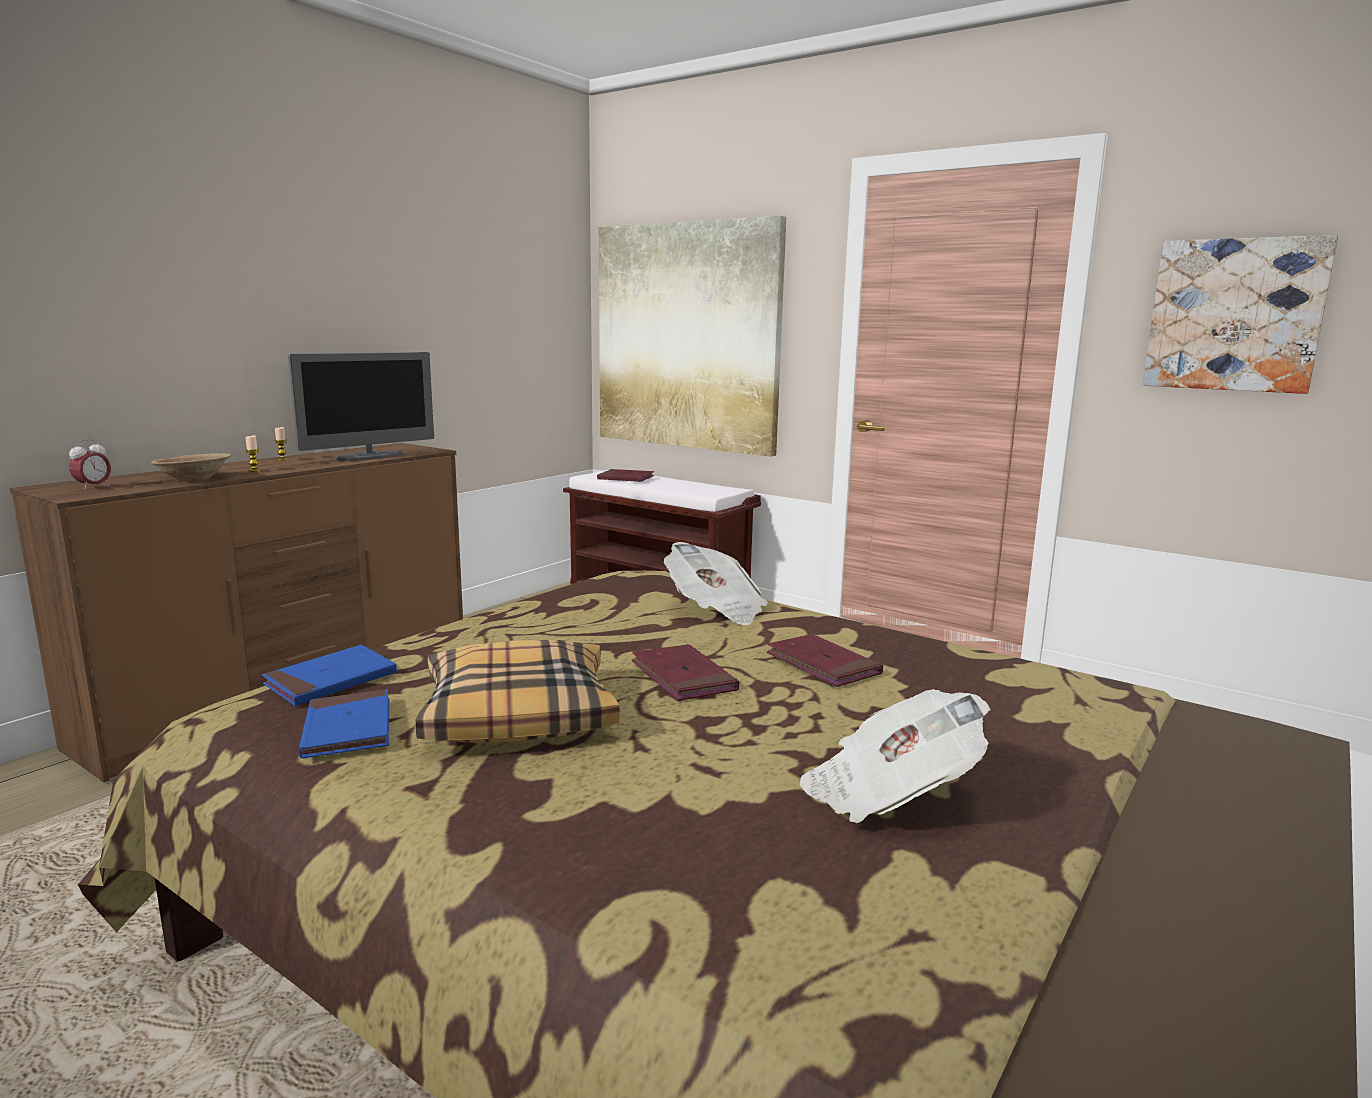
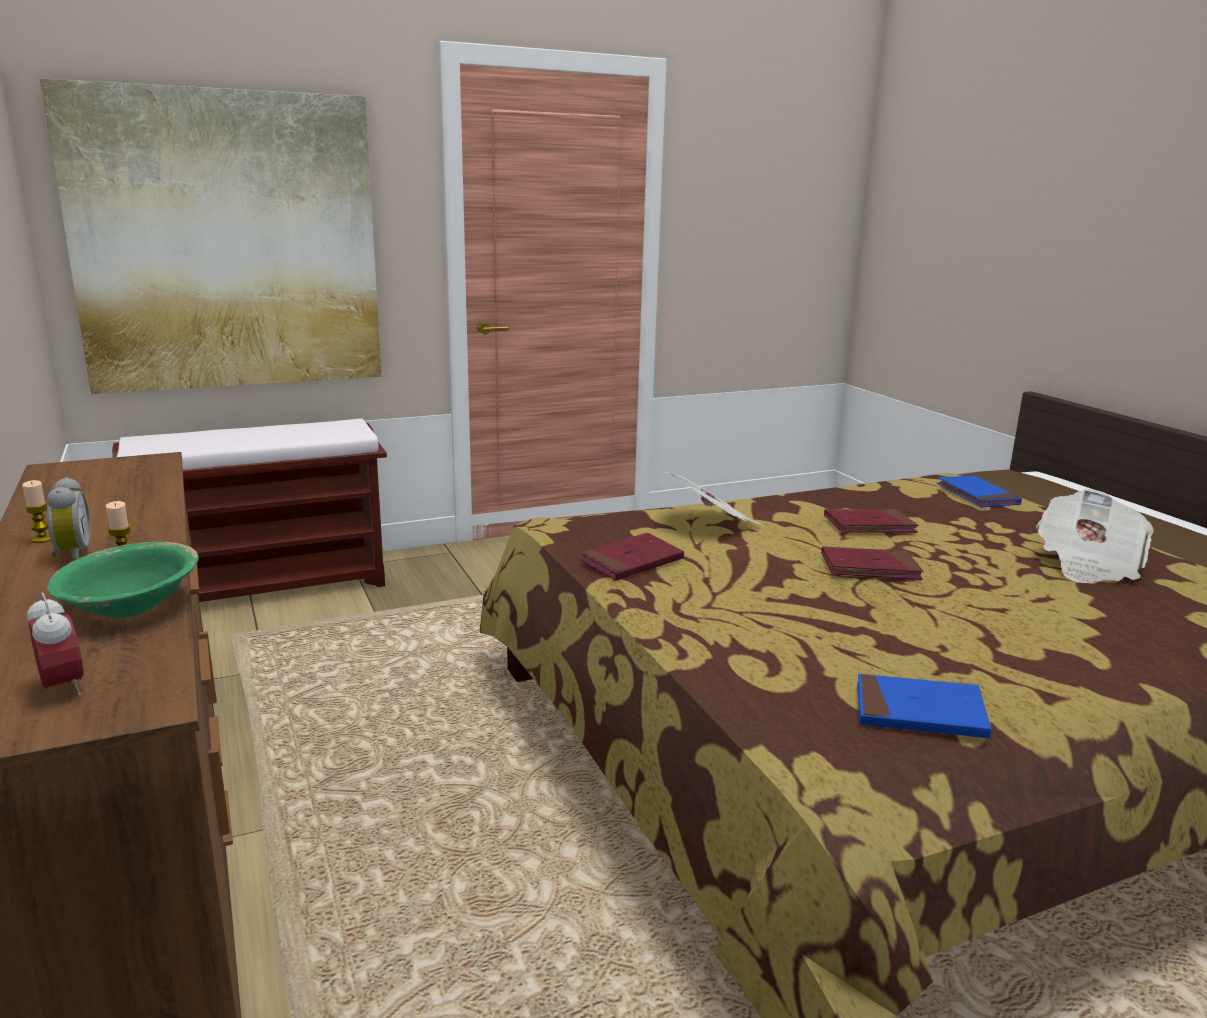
camera: 60 degrees left, 5 degrees up
(194, 479) = (130, 606): brown bowl -> green bowl
(261, 465) = (71, 555): none -> alarm clock
(331, 680) = (782, 706): blue book -> blue book (977, 495)
(369, 457) = (138, 492): monitor -> none
(519, 713) = (917, 636): pillow -> none
(625, 478) = (197, 442): red book -> red book (632, 561)
(1234, 315) = (752, 212): picture -> none

